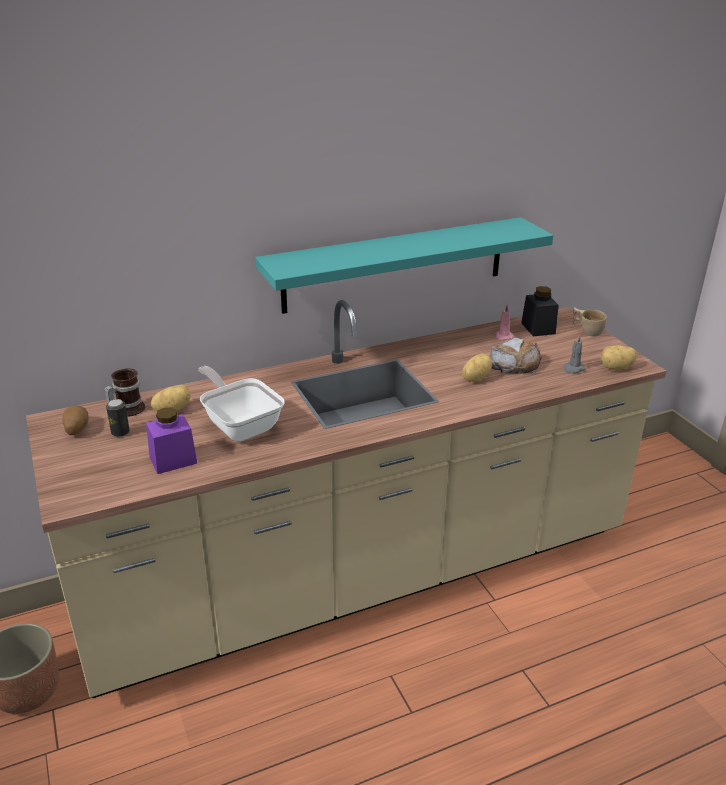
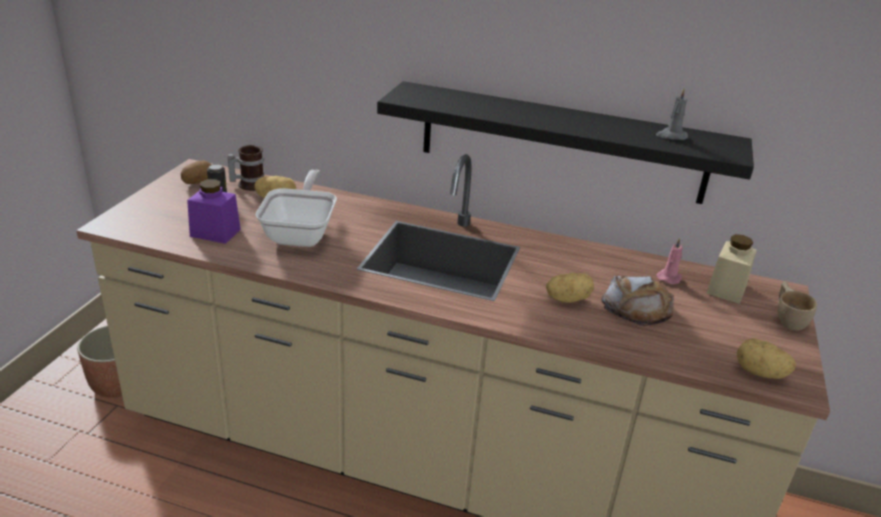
camera: 40 degrees right, 0 degrees up
(395, 264) = (562, 142): turquoise shelf -> black shelf
(538, 328) = (726, 289): black jar -> beige jar
(573, 369) = (698, 346): grey candle -> grey candle (671, 136)

